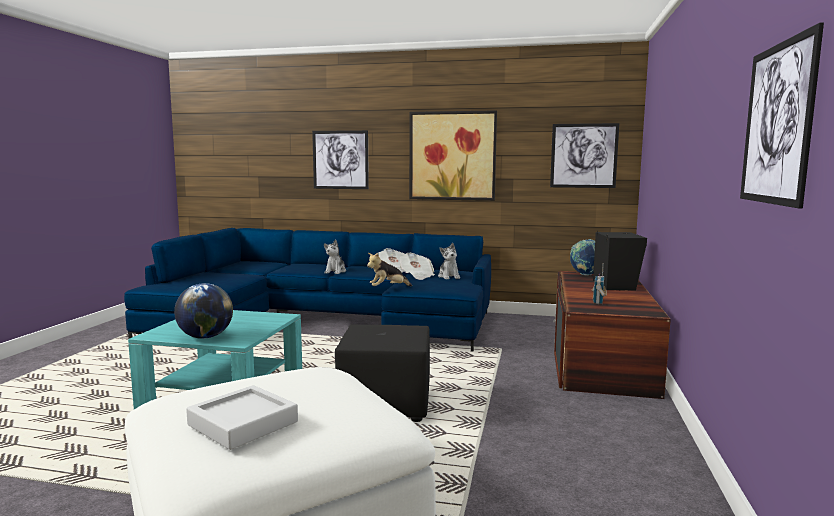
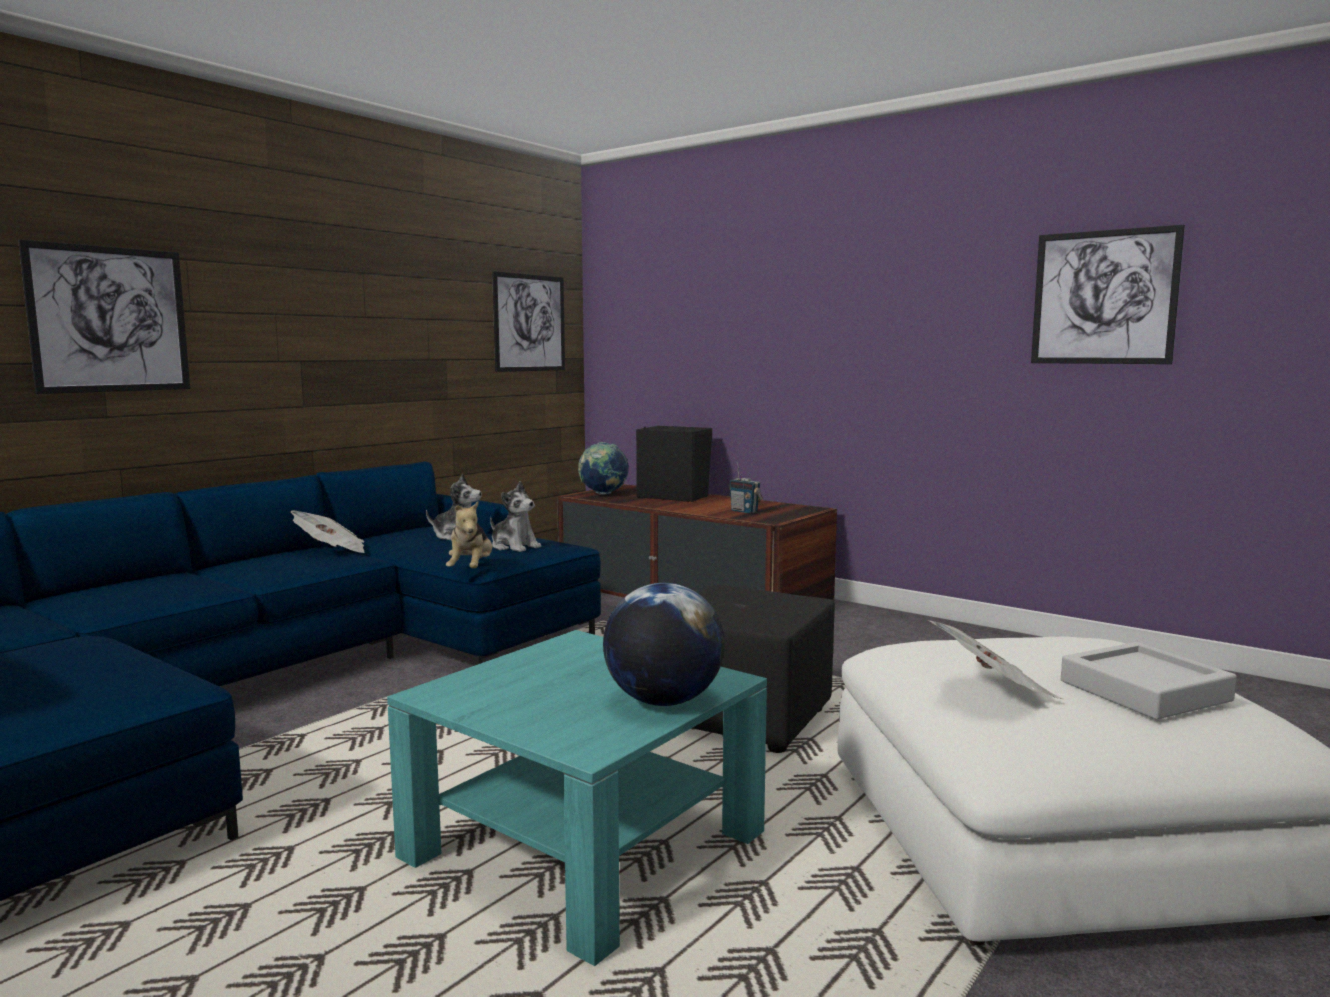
camera: 65 degrees left, 0 degrees up
(335, 271) = (237, 581): plush toy -> plush toy (514, 546)
(417, 276) = (414, 547): newspaper -> newspaper (992, 691)
(452, 156) = (354, 318): picture -> none

